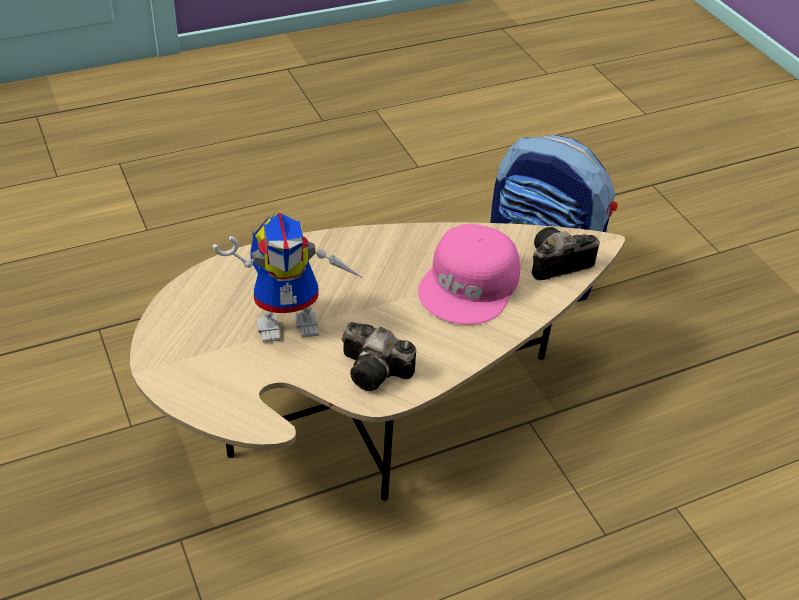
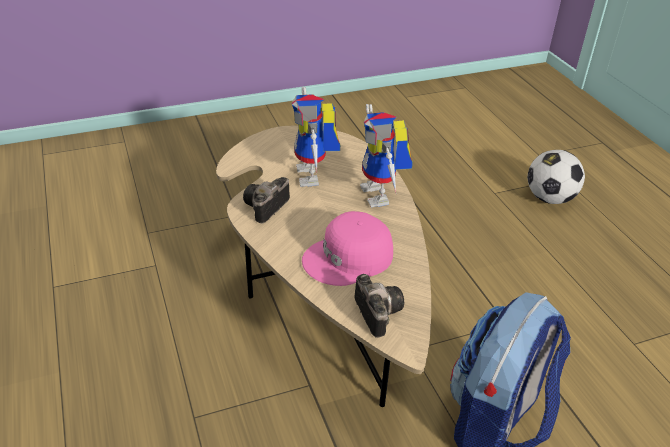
camera: 95 degrees right, 5 degrees down
(165, 182) = (549, 198): none -> football
(335, 254) = (382, 196): none -> toy robot
(470, 285) = (349, 258): pink cap -> pink cap turned 60 degrees counterclockwise

